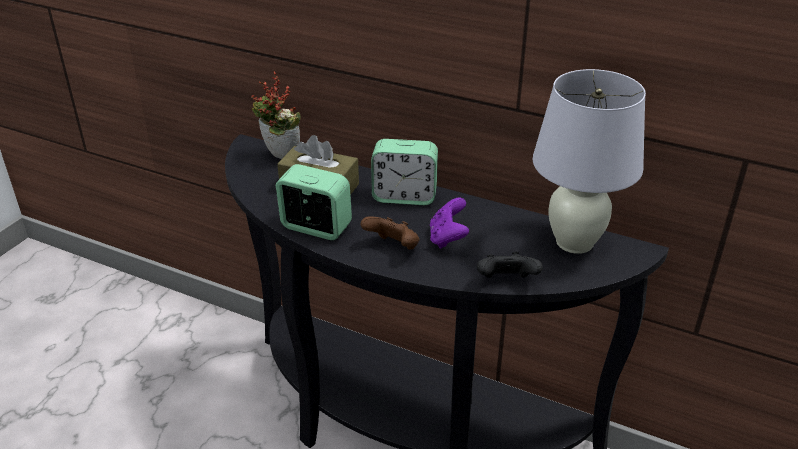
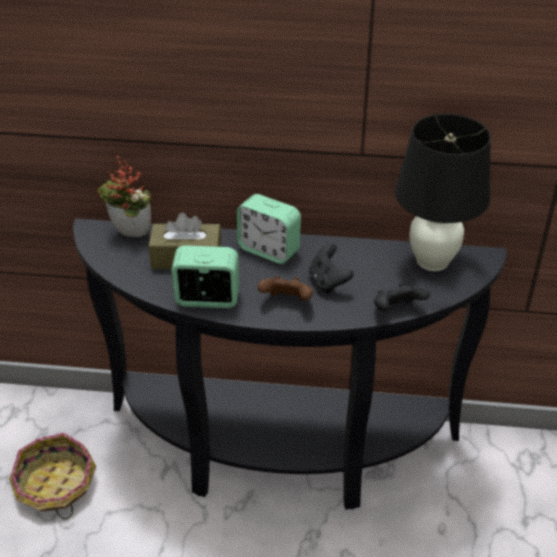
camera: 20 degrees left, 5 degrees up
(180, 397) = (55, 485): none -> basket
(404, 196) = (268, 250): alarm clock -> alarm clock turned 45 degrees clockwise
(448, 238) = (328, 282): purple game controller -> black game controller
(574, 242) = (432, 261): white table lamp -> black table lamp

